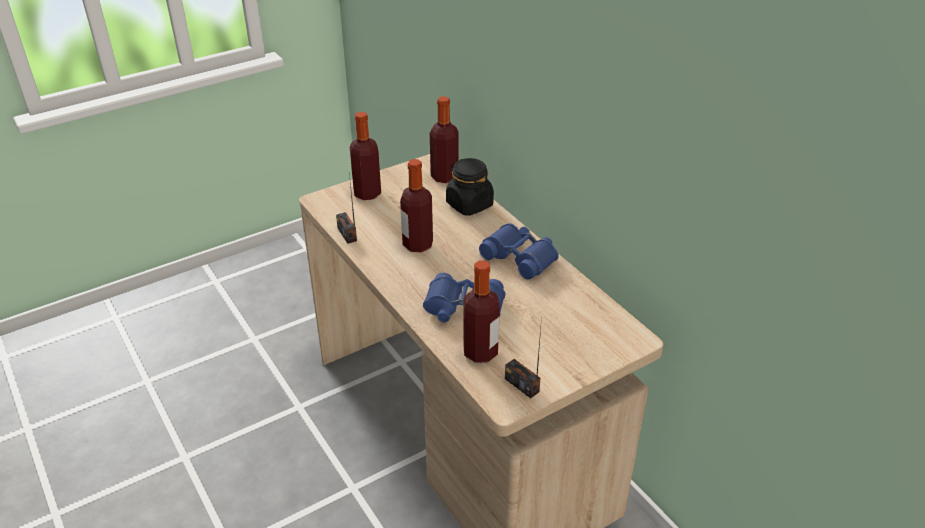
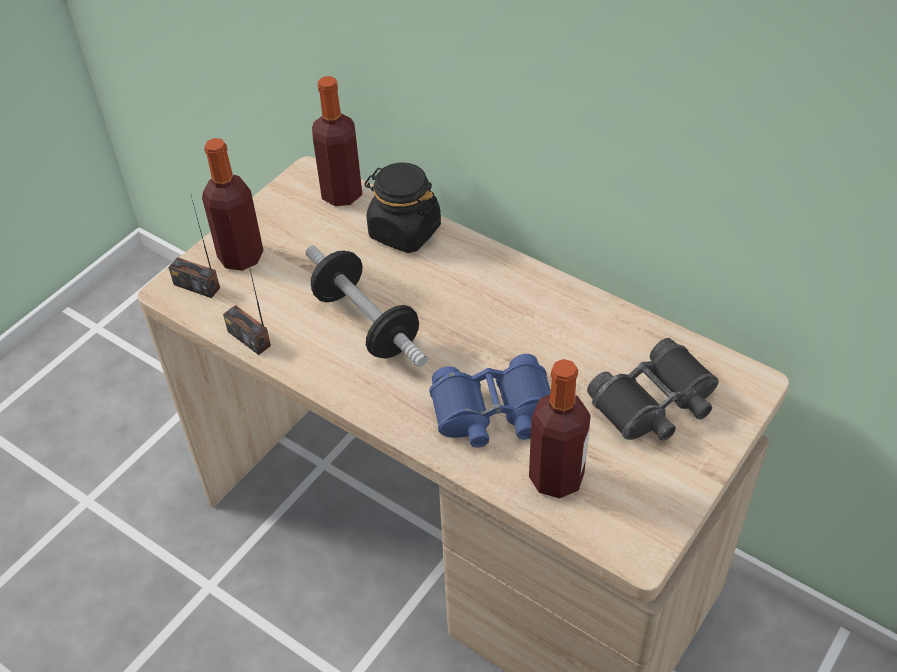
camera: 20 degrees left, 10 degrees up
(417, 244) = (366, 323): bottle -> dumbbell
(520, 257) = (525, 299): blue binoculars -> none
(522, 385) = (642, 512): radio -> radio (197, 286)
(566, 332) = (655, 404): none -> black binoculars

